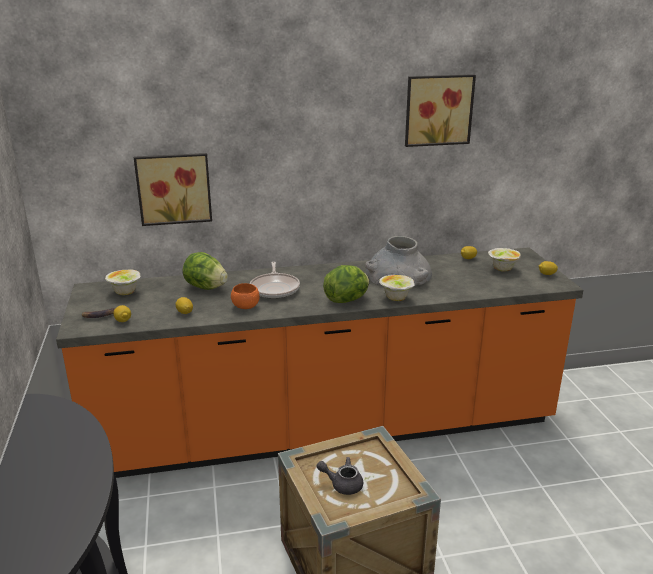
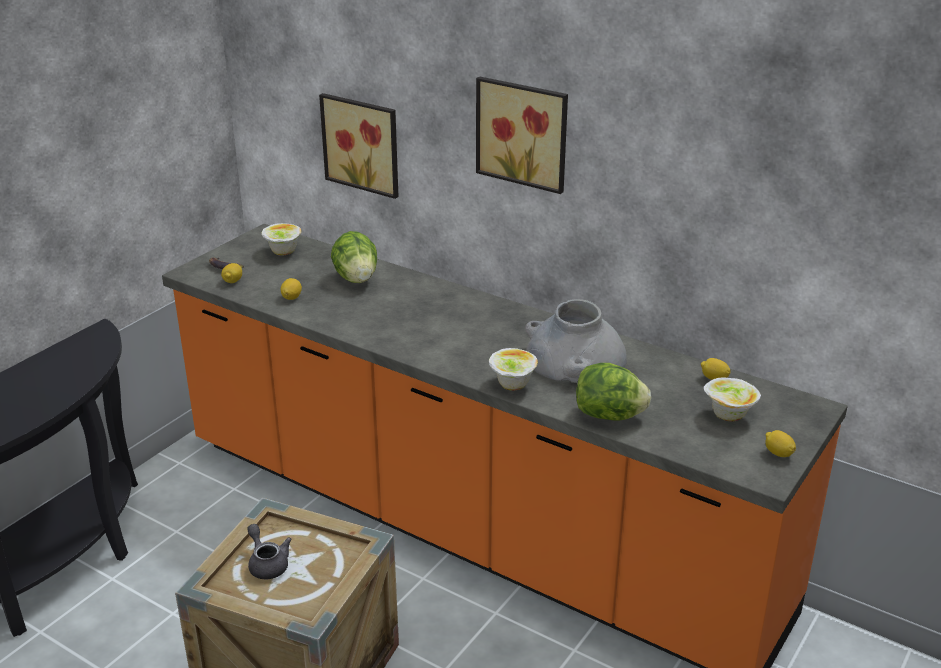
camera: 45 degrees right, 5 degrees up
(245, 306) = (351, 317): orange bowl -> none
(275, 288) = (415, 310): frying pan -> none
(347, 300) = (458, 360): lettuce -> lettuce (609, 416)
(438, 110) = (702, 127): picture -> picture (524, 133)

